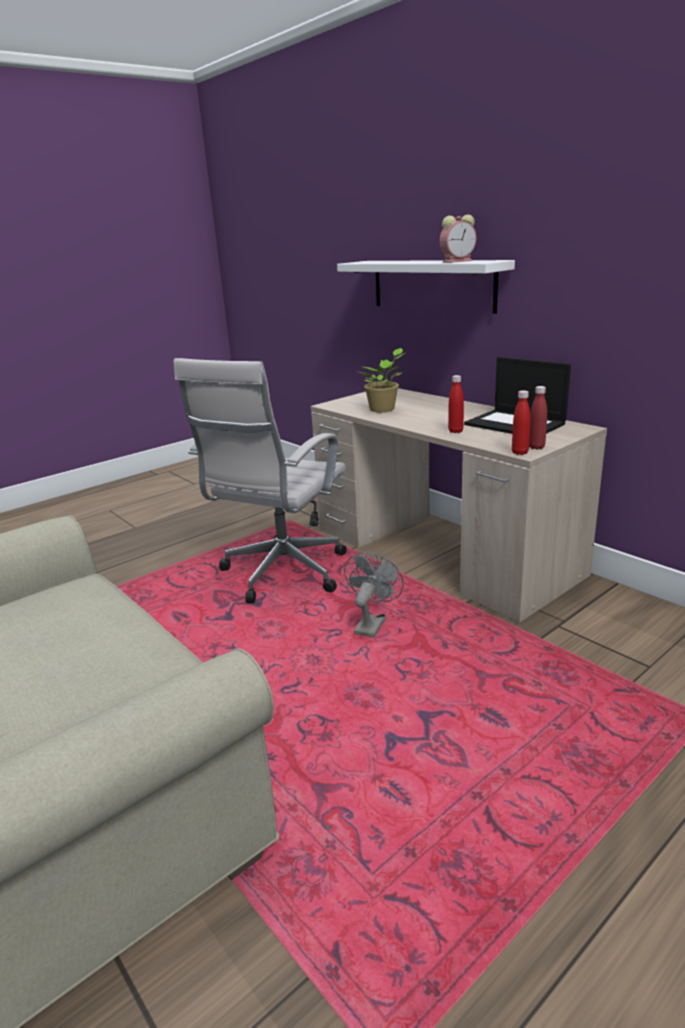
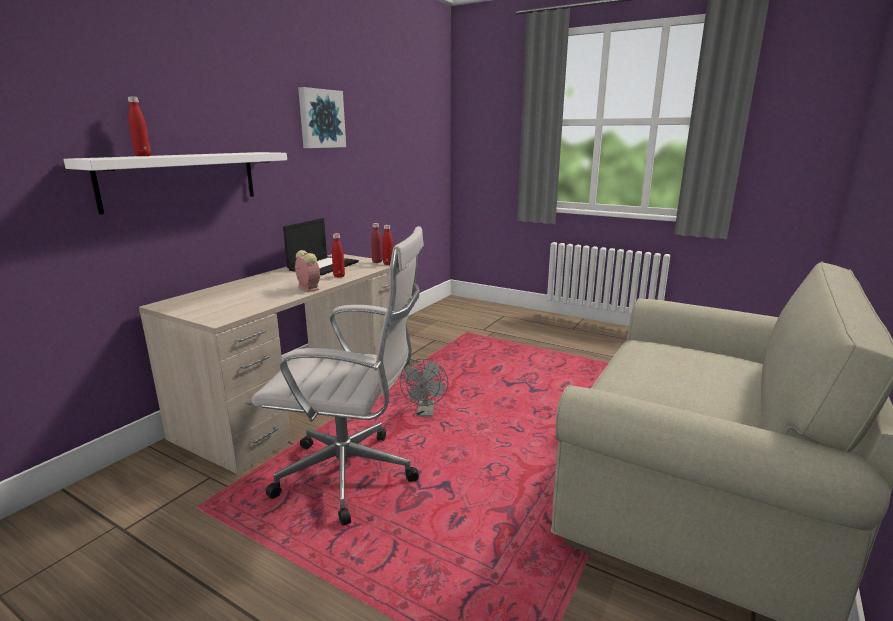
camera: 110 degrees left, 5 degrees down
(372, 623) = (425, 413): grey fan -> grey fan turned 90 degrees counterclockwise
(384, 409) = (258, 298): potted plant -> none
(393, 261) = (143, 156): none -> red bottle
(458, 261) = (238, 153): alarm clock -> alarm clock (307, 288)
(627, 206) = (321, 119): none -> picture

